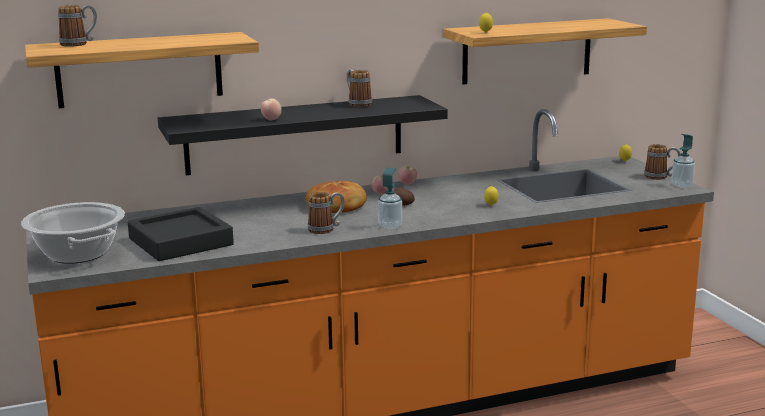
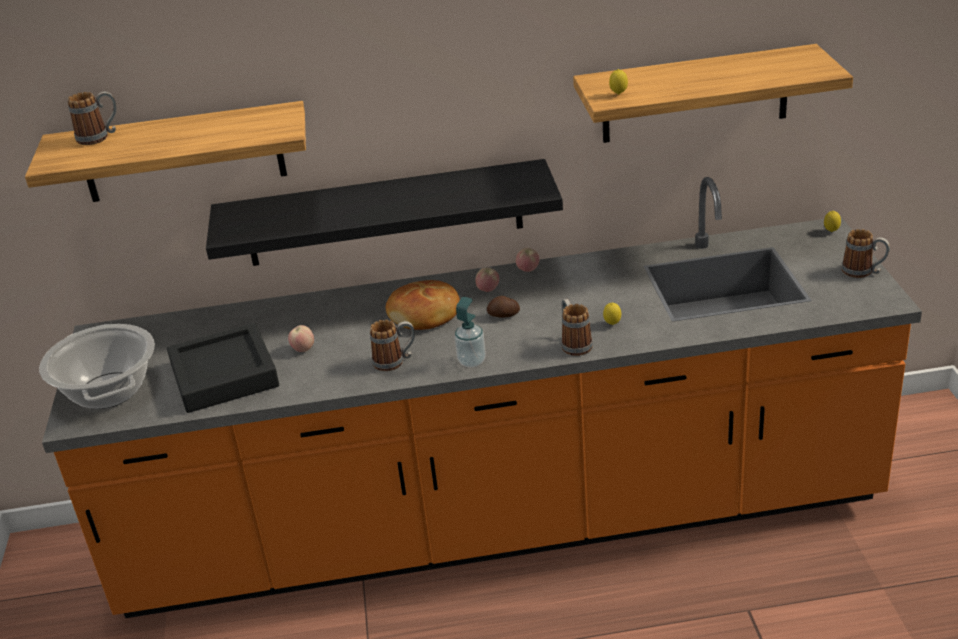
camera: 15 degrees right, 15 degrees up
(271, 119) = (336, 219): apple -> apple (303, 349)
(357, 104) = (456, 180): mug -> mug (574, 343)
(682, 185) = (883, 294): soap dispenser -> none

